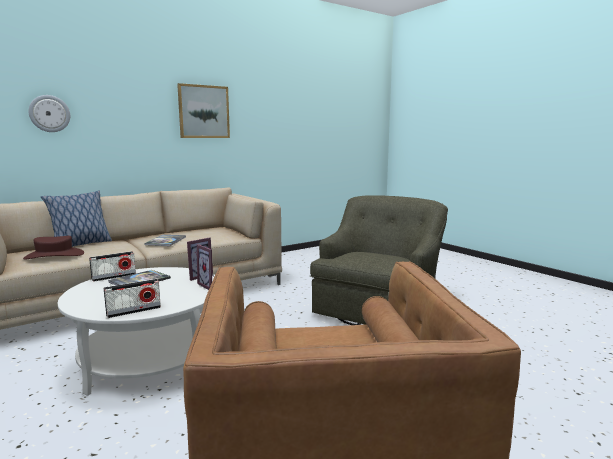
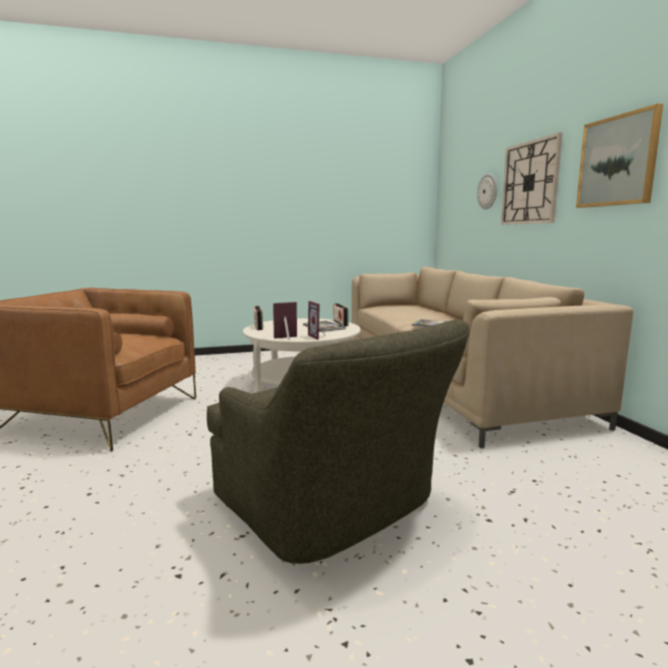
camera: 110 degrees right, 0 degrees up
(54, 255) = (395, 309): brown hat -> none
(81, 245) = (434, 312): pillow -> none
(120, 114) = (530, 183): none -> wall clock

